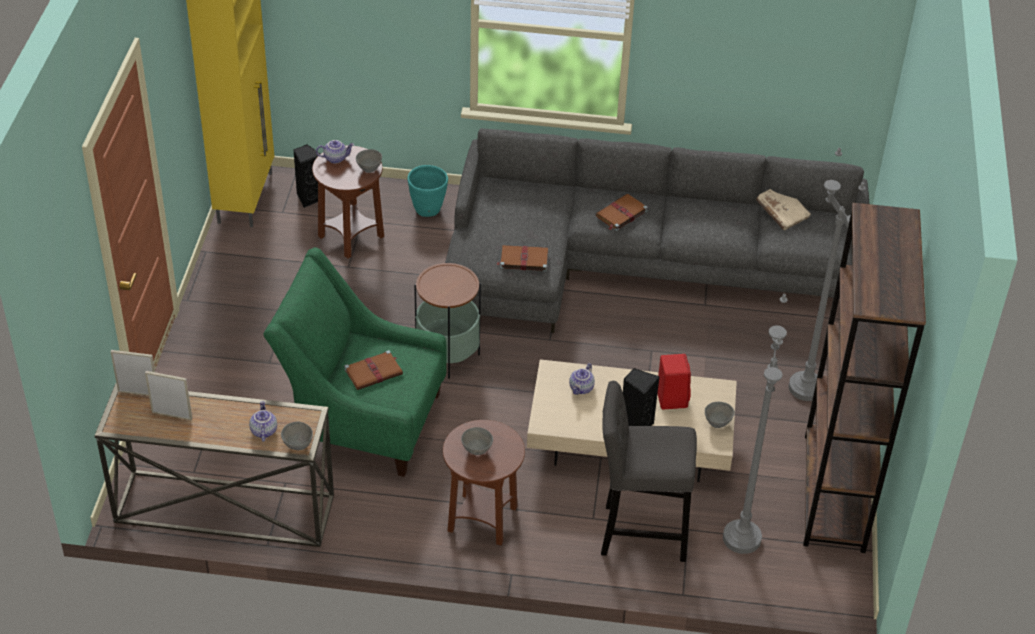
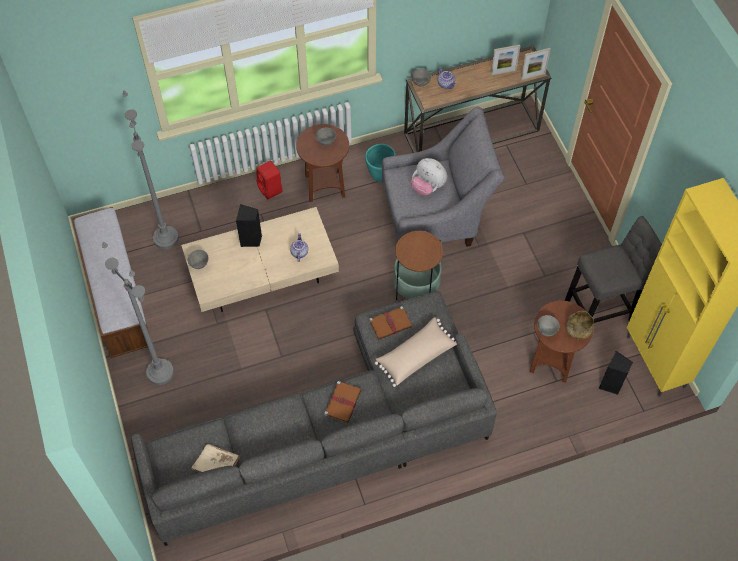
camera: 155 degrees right, 15 degrees up
(335, 158) = (578, 330): teapot -> beige bowl
(362, 421) = (436, 218): green armchair -> grey armchair
(374, 372) = (427, 187): brown book -> plush toy
(428, 210) = (516, 415): turquoise planter -> turquoise planter (380, 175)
(516, 224) = (415, 356): none -> beige pillow
(638, 533) = (229, 216): grey stool -> grey stool (601, 311)
(671, 397) = (237, 271): red speaker -> red speaker (271, 190)
(834, 493) = (117, 295): brown bookcase -> bench

